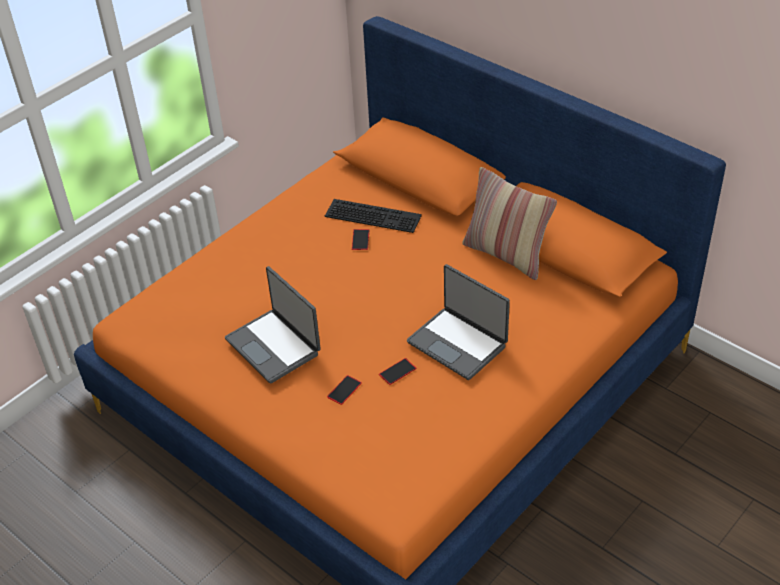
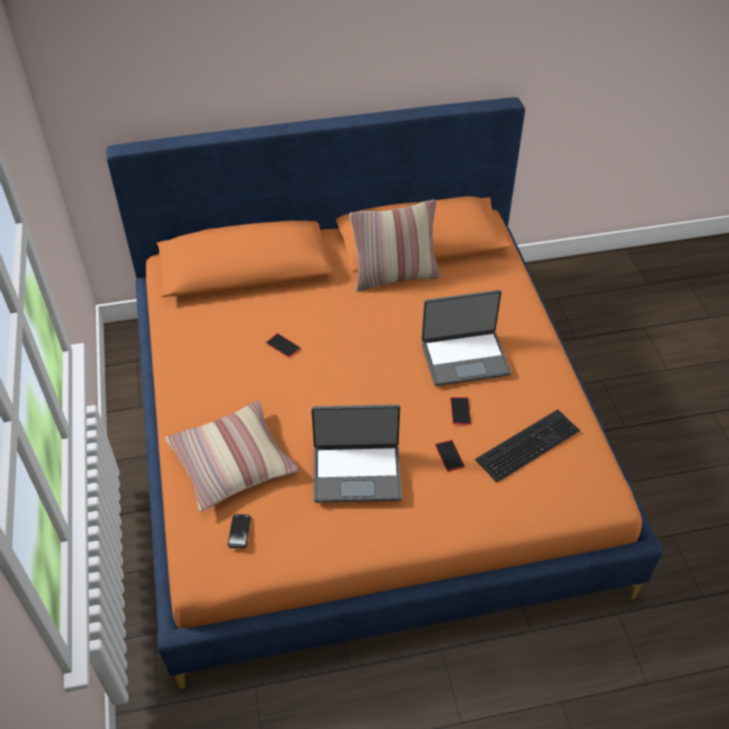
camera: 55 degrees left, 5 degrees up
(168, 318) = (239, 531): none -> phone
(225, 280) = (232, 463): none -> pillow
(374, 215) = (261, 320): keyboard -> keyboard (527, 443)

